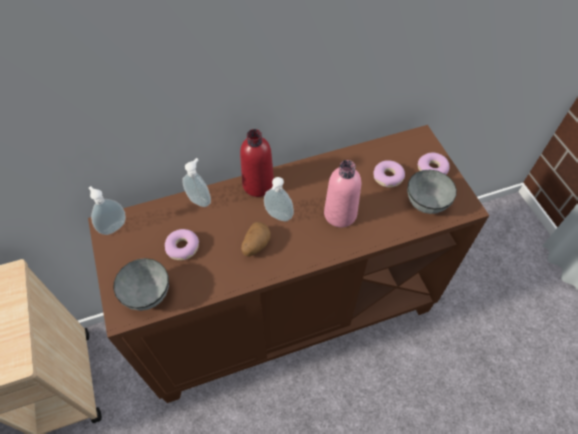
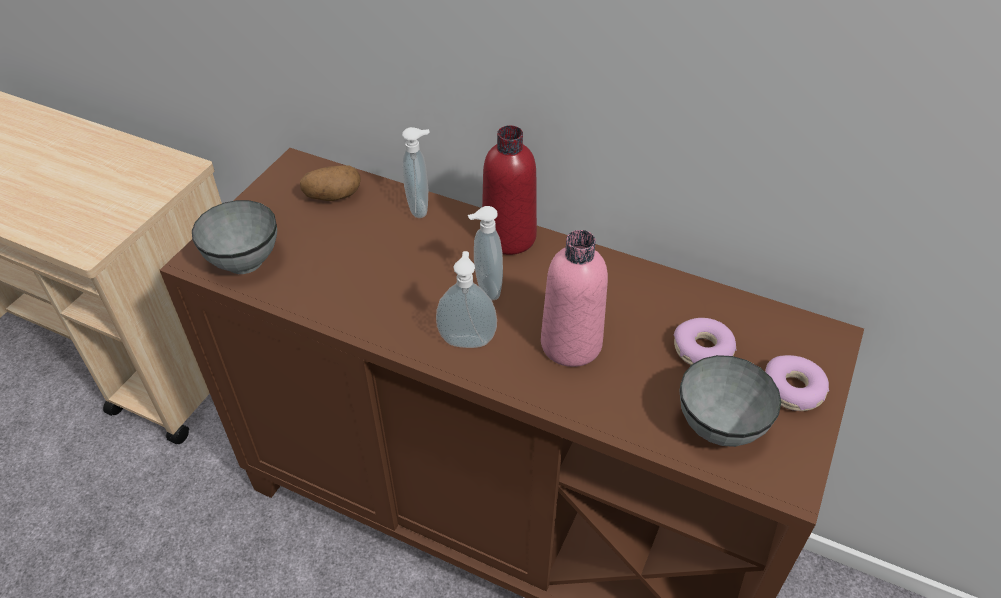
camera: 45 degrees right, 10 degrees down
(113, 226) = (300, 172): soap dispenser -> soap dispenser (467, 339)
(183, 247) = (338, 241): donut -> none
(255, 245) = (418, 298): potato -> potato (333, 196)

